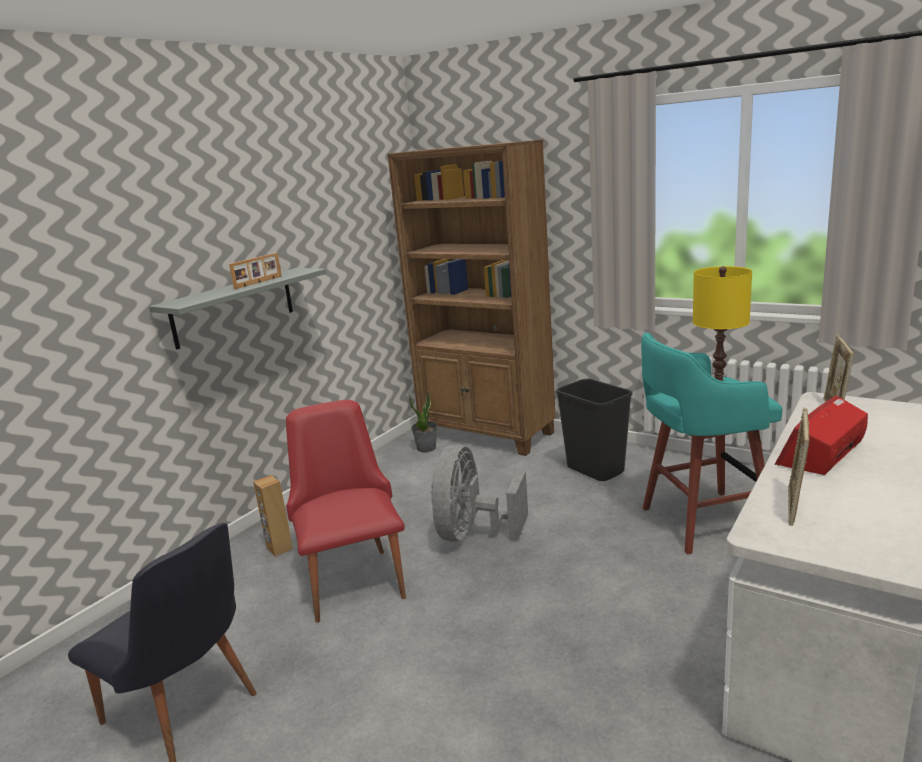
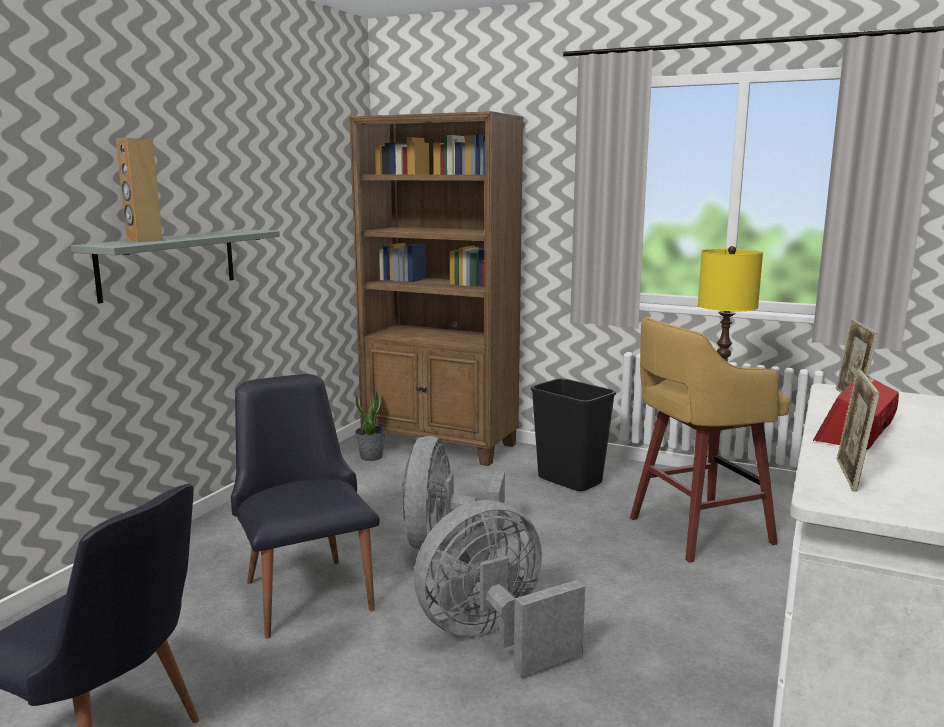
camera: 10 degrees left, 5 degrees down
(259, 282) = (204, 235): picture frame -> none
(279, 548) = (205, 559): brown speaker -> brown speaker (144, 240)
(353, 576) = (305, 588): red chair -> black chair
(499, 626) = (493, 637): none -> grey fan
(701, 522) = (696, 531): turquoise stool -> yellow stool

